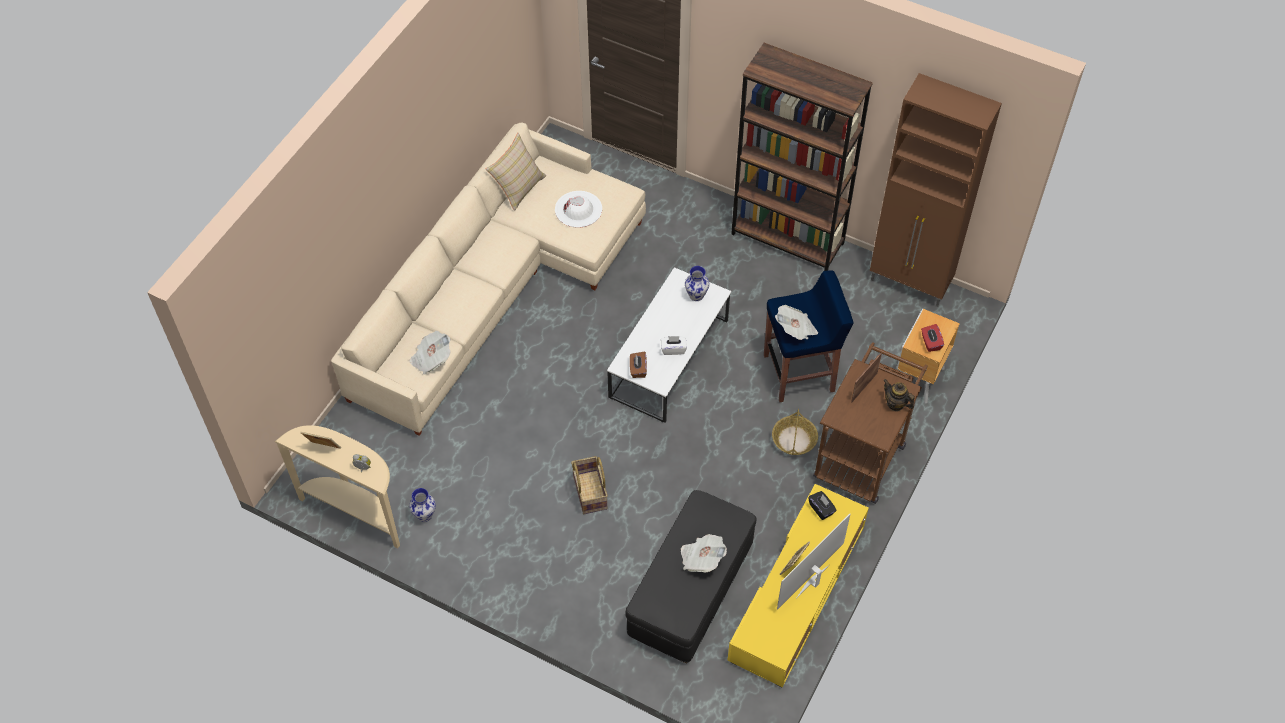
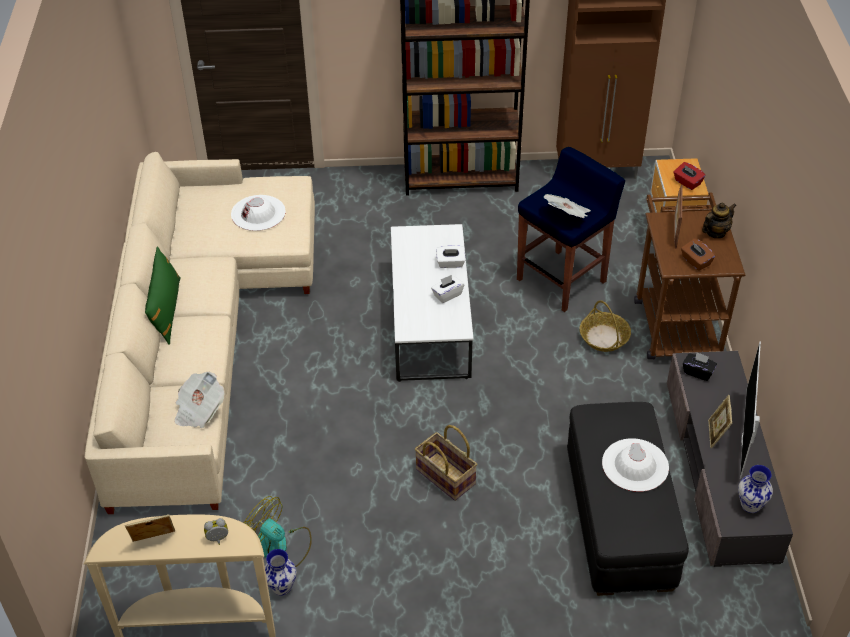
camera: 30 degrees left, 10 degrees down
(441, 485) = (279, 546): none -> fan
(460, 265) = (166, 310): none -> green pillow
(518, 187) = (179, 218): beige pillow -> none
(638, 369) = (426, 327): brown tissue box -> brown tissue box (695, 261)
(696, 295) = (431, 240): vase -> vase (750, 504)
(696, 323) = (450, 263): none -> white tissue box
(701, 558) = (635, 465): newspaper -> white hat
(797, 593) = (720, 469): yellow tv stand -> grey tv stand
(895, 404) = (715, 232): teapot -> teapot turned 135 degrees clockwise

